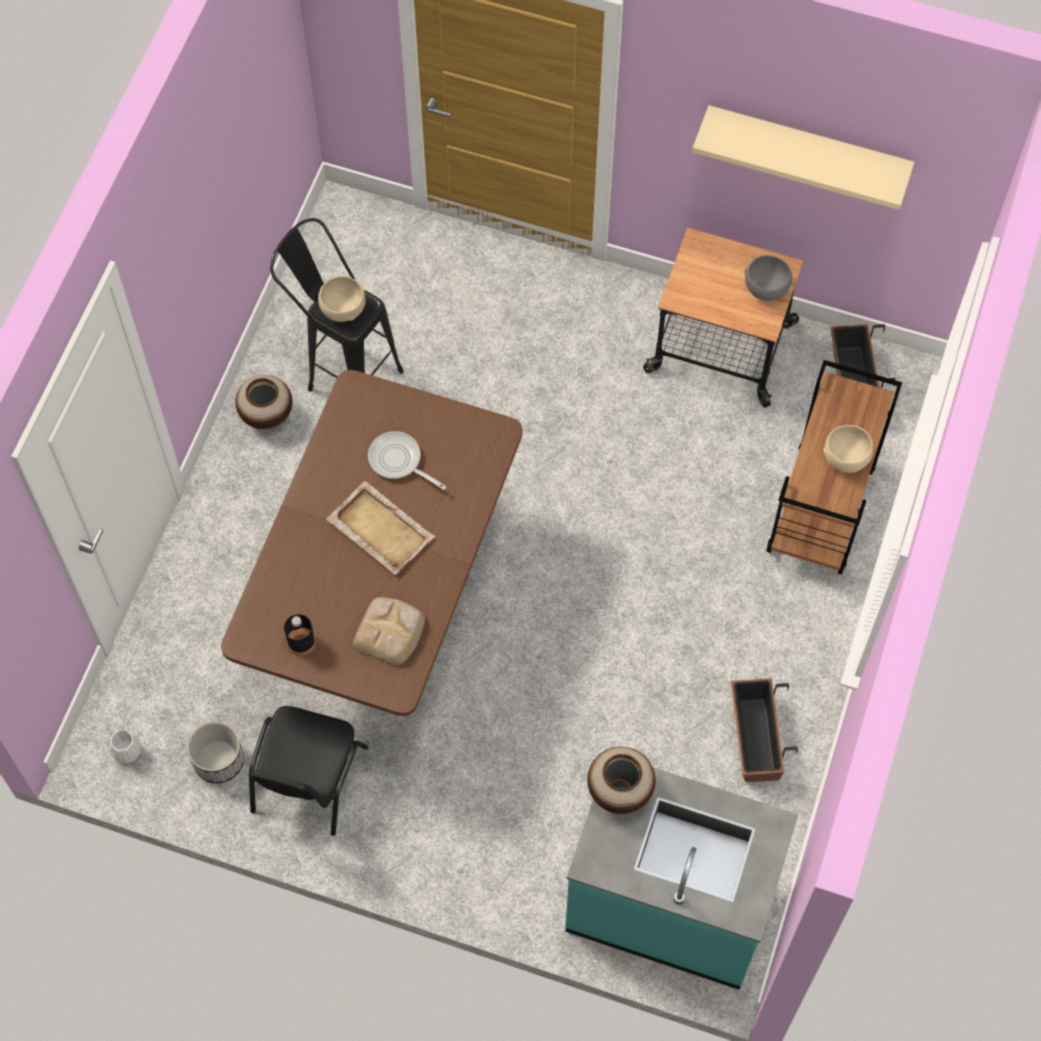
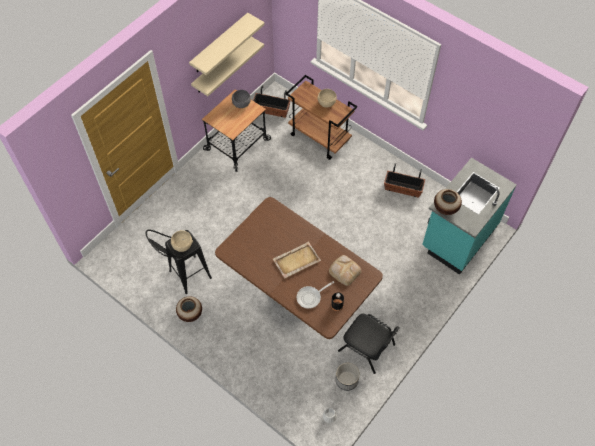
camera: 70 degrees left, 5 degrees down
(398, 461) = (267, 244): frying pan -> frying pan (310, 297)
(794, 186) = (220, 65): none -> beige shelf

